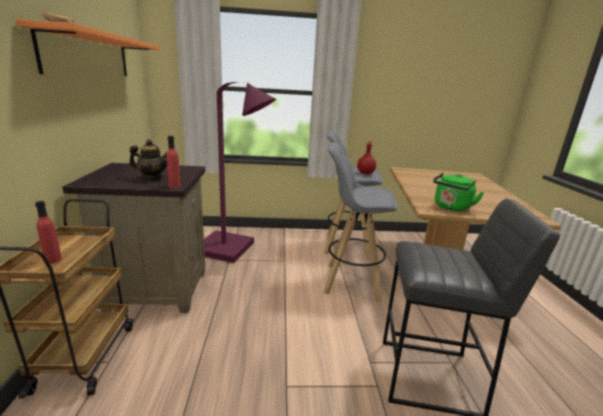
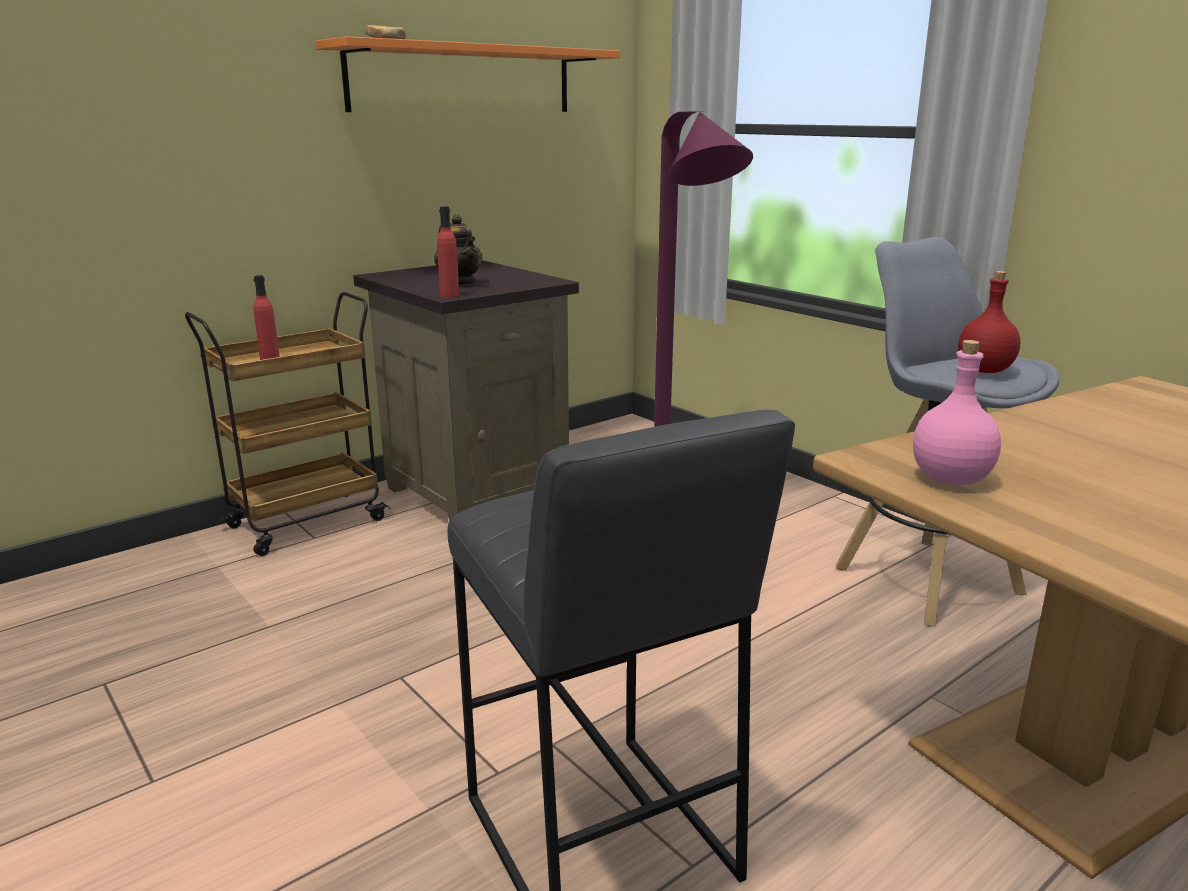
camera: 55 degrees right, 0 degrees up
(350, 281) = (786, 633): grey stool -> none
(451, 208) = (948, 479): green kettle -> pink bottle

